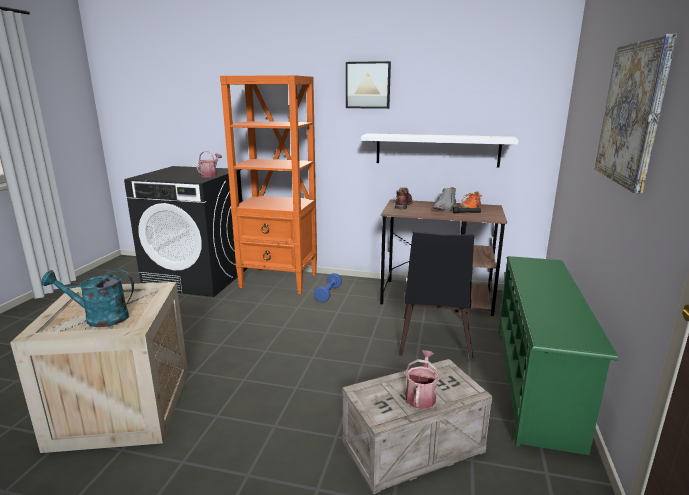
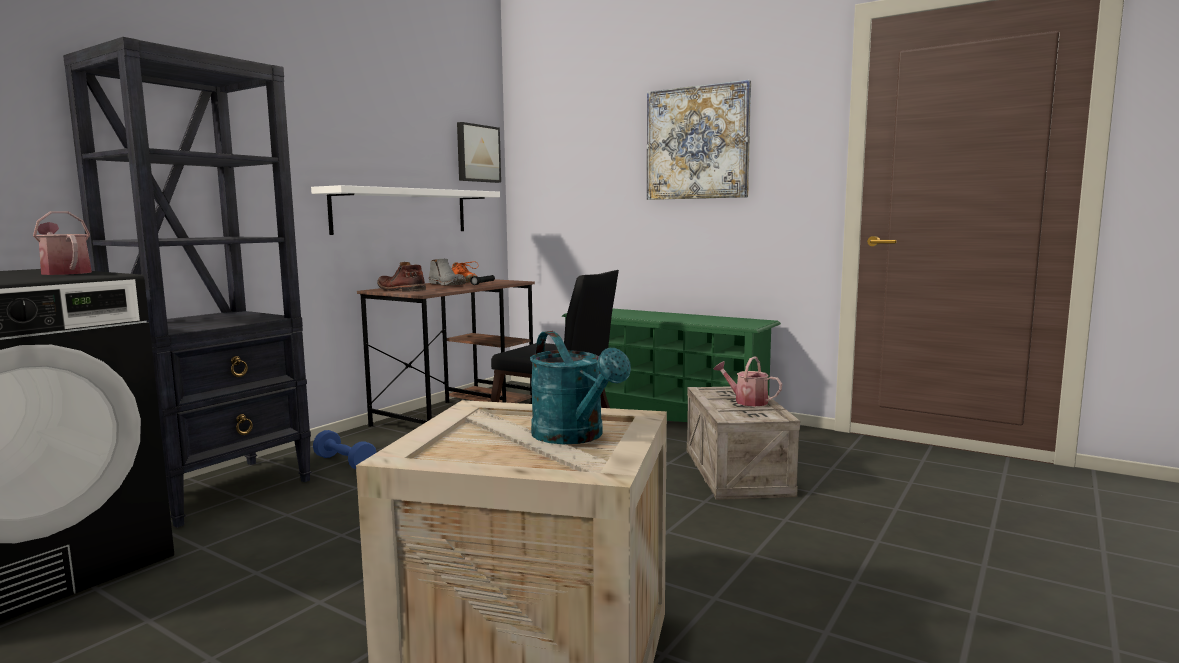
camera: 70 degrees left, 10 degrees down
(99, 318) = (574, 437): turquoise watering can -> turquoise watering can turned 45 degrees counterclockwise
(279, 281) = (221, 490): orange bookcase -> black bookcase
(368, 85) = (306, 109): picture -> picture (477, 153)

